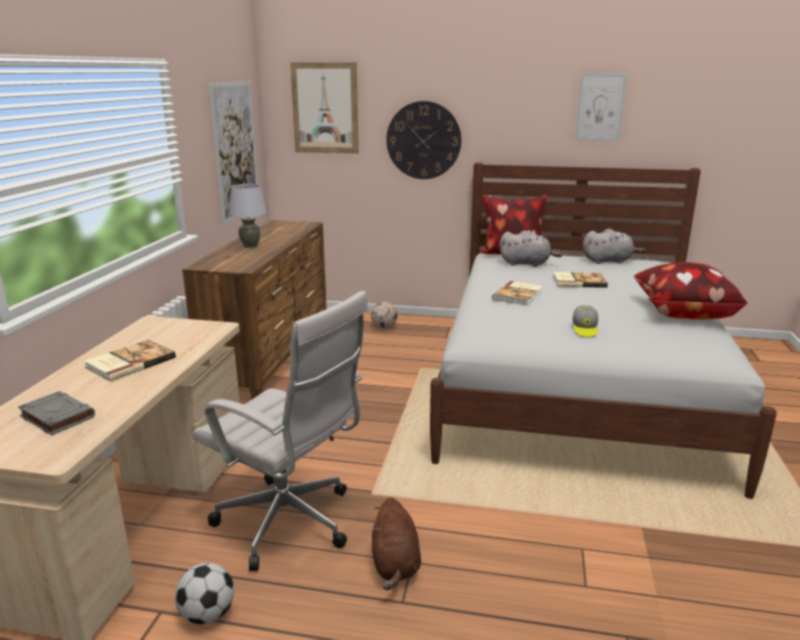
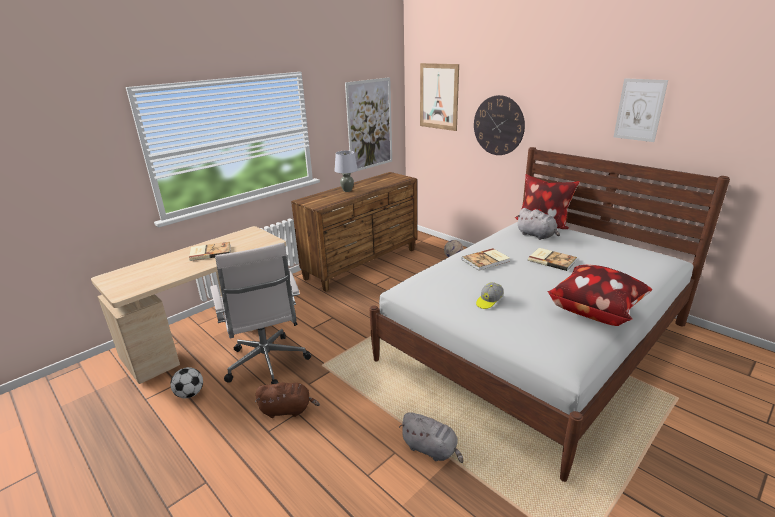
camera: 35 degrees right, 5 degrees up
(56, 417) = (149, 274): grey book -> none
(395, 564) = (288, 410): brown plush toy -> brown plush toy turned 120 degrees counterclockwise
(608, 261) = (613, 247): grey plush toy -> grey plush toy (431, 449)

